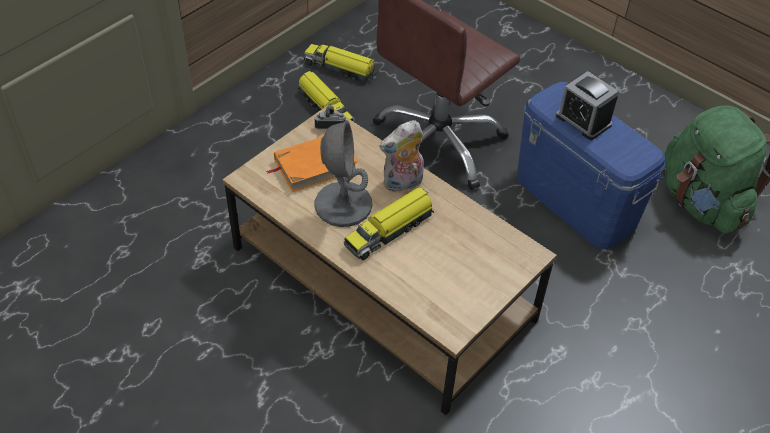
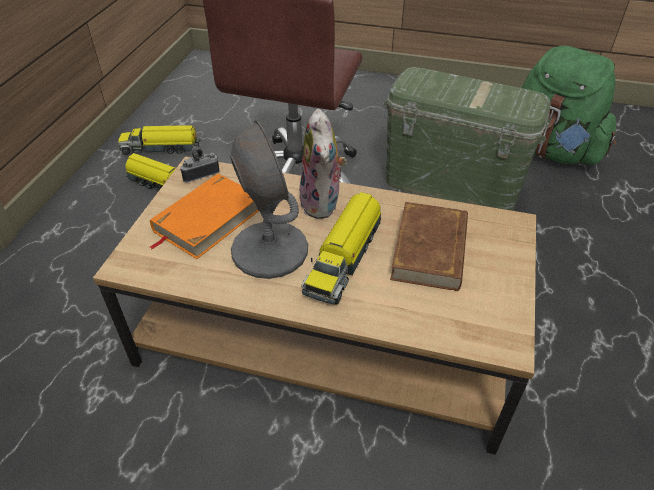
camera: 25 degrees left, 5 degrees down
(402, 184) = (323, 204): plush toy -> plush toy turned 45 degrees counterclockwise
(453, 249) = (430, 250): none -> brown book
(575, 200) = (452, 185): blue storage box -> green storage box
(583, 120) = (455, 90): alarm clock -> none

